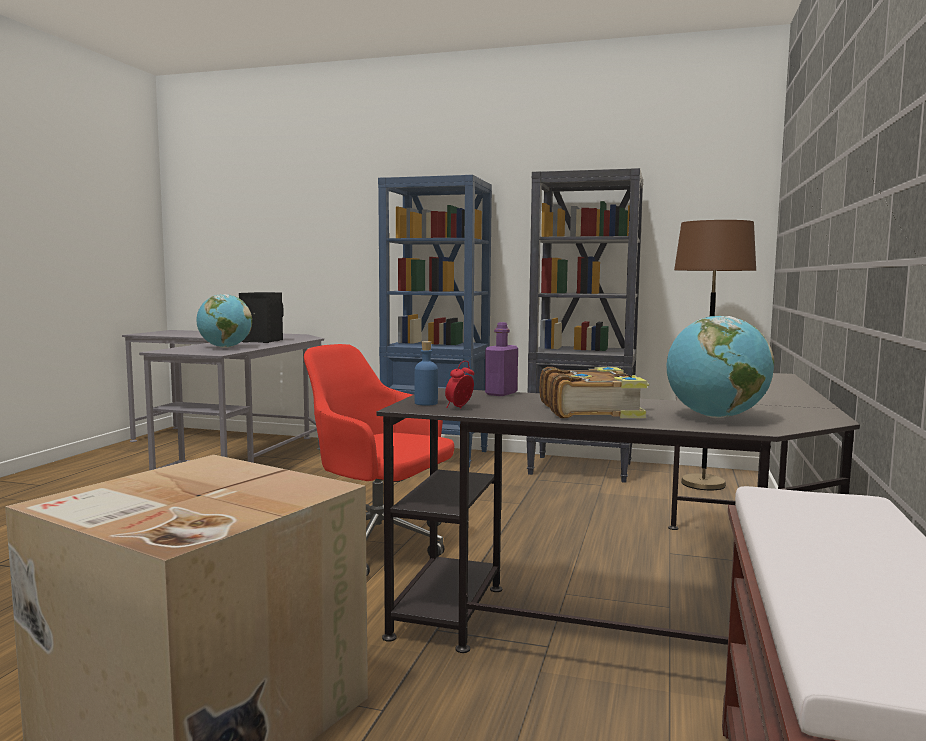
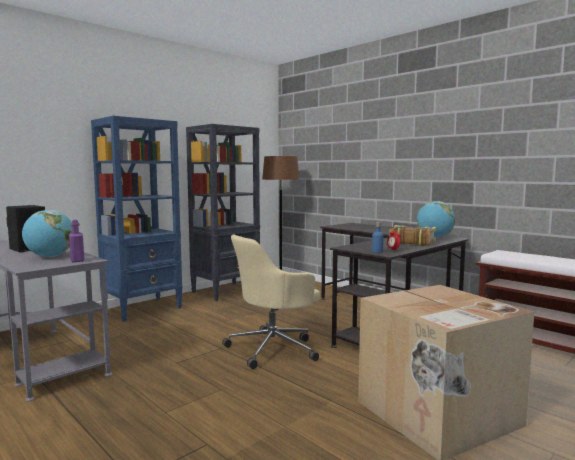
camera: 60 degrees left, 0 degrees up
(379, 545) = (274, 348): red office chair -> beige office chair
(501, 393) = (362, 244): purple bottle -> purple bottle (77, 260)

